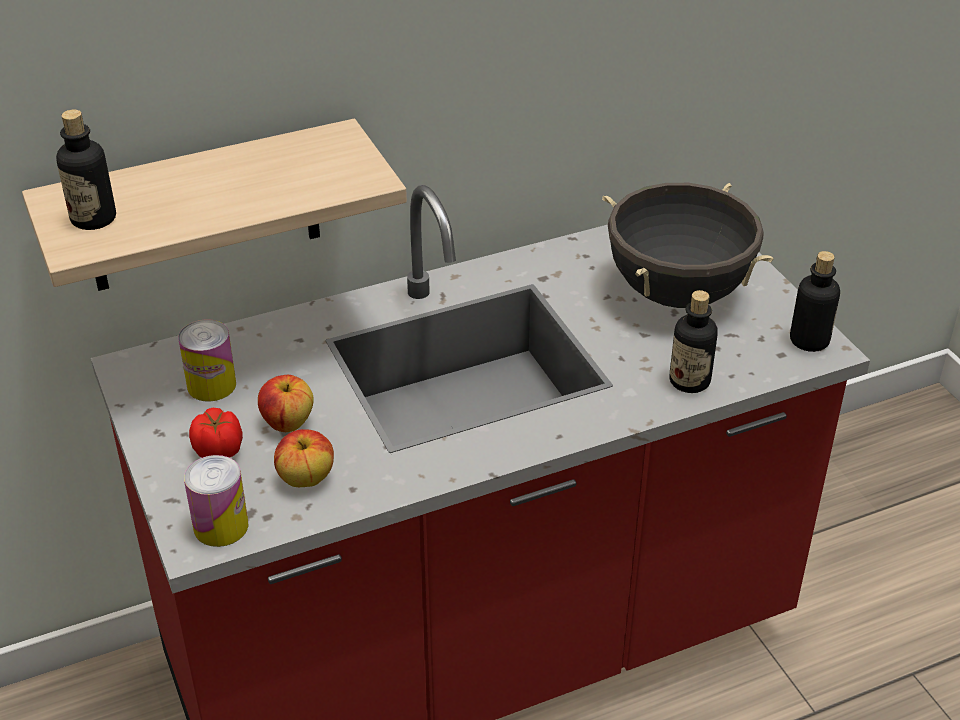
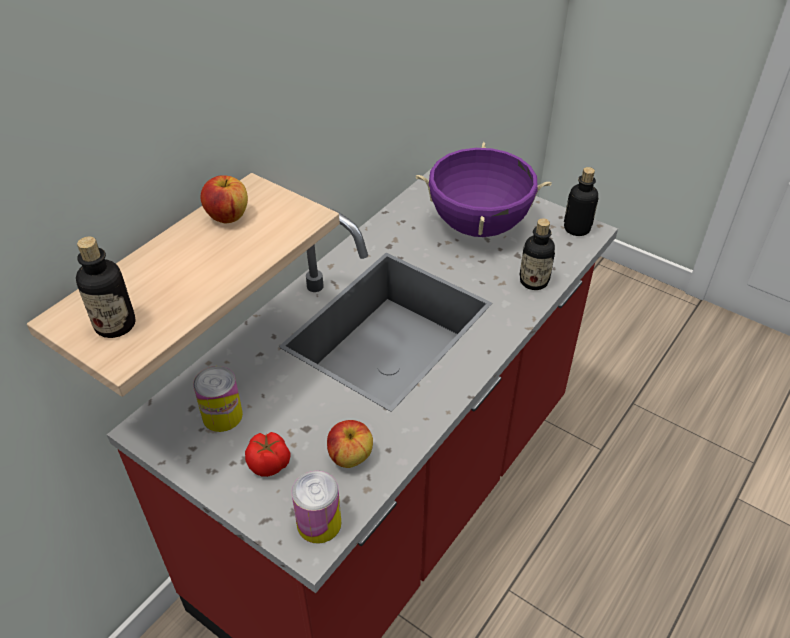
camera: 30 degrees left, 5 degrees up
(287, 422) = (302, 420): apple -> apple (227, 216)
(678, 292) = (478, 225): black cooking pot -> purple cooking pot

